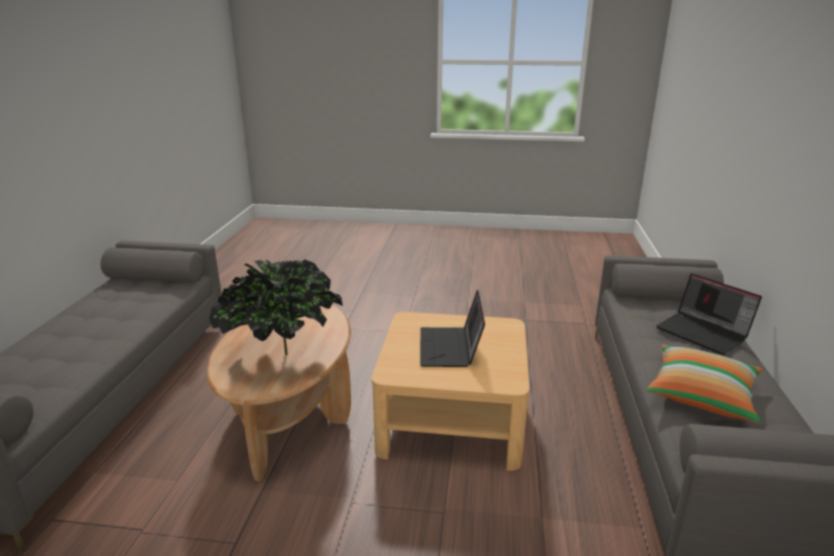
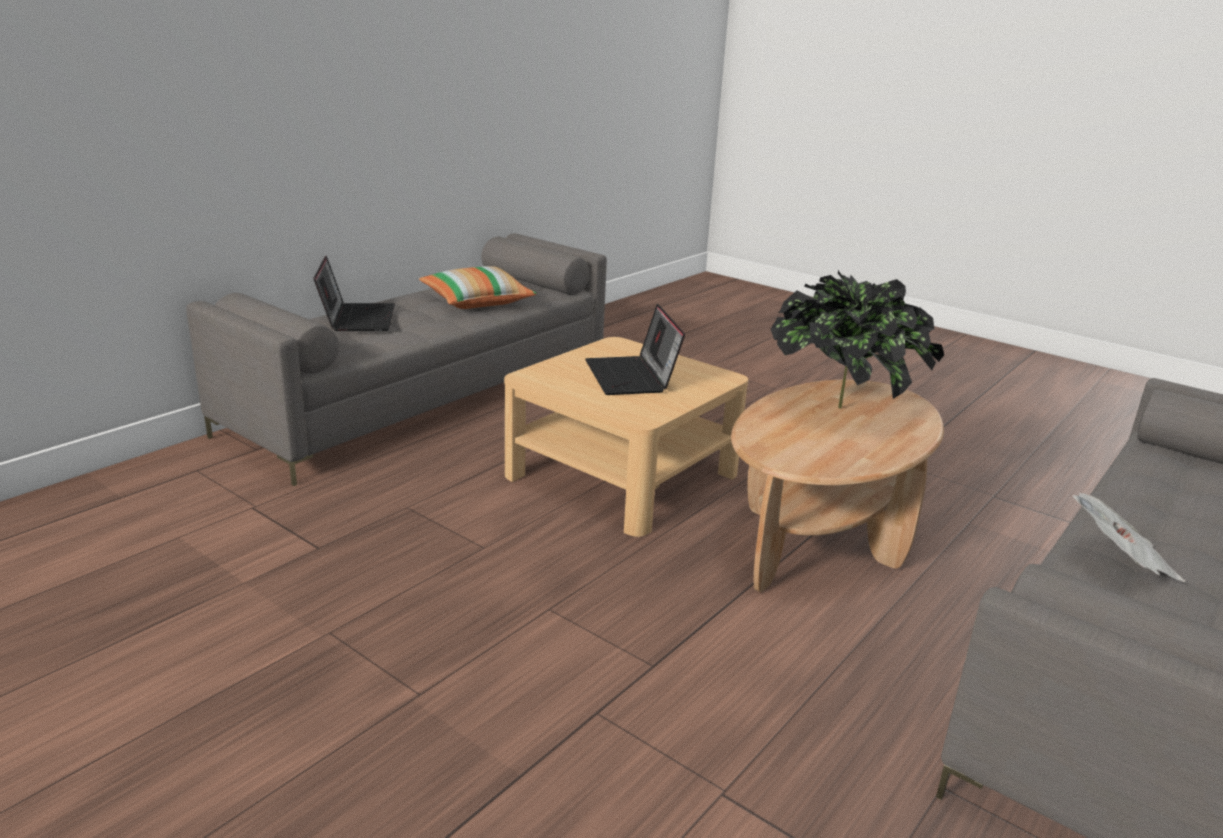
camera: 150 degrees left, 0 degrees up
(132, 313) = (1119, 562): none -> newspaper
(451, 348) = (632, 377): laptop -> laptop turned 135 degrees clockwise

